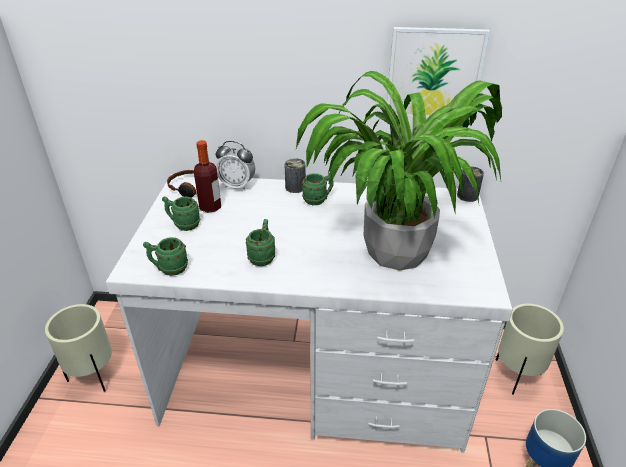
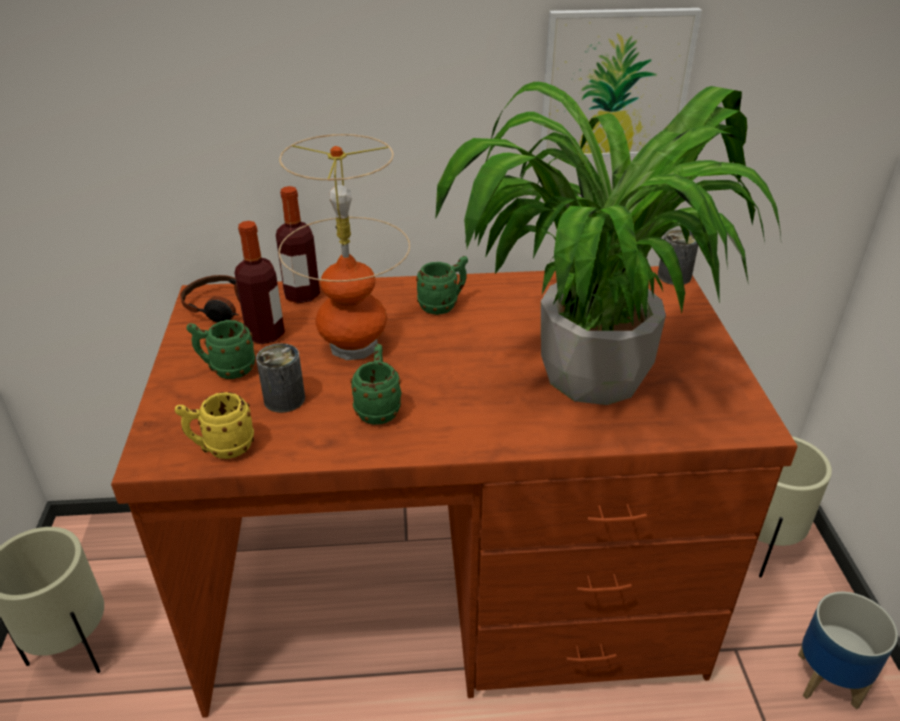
camera: 10 degrees left, 0 degrees up
(169, 269) = (221, 448): green mug -> yellow mug
(237, 186) = (302, 295): alarm clock -> bottle
(258, 218) = (353, 345): none -> table lamp
(295, 187) = (399, 288): can -> can (284, 399)
(314, 375) = (452, 592): white desk -> brown desk

